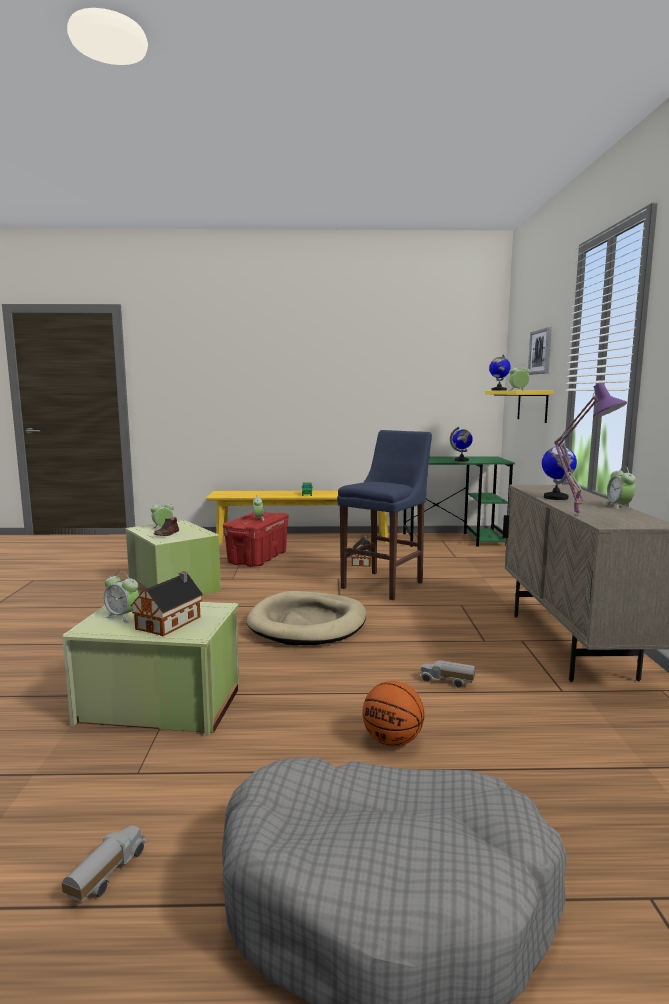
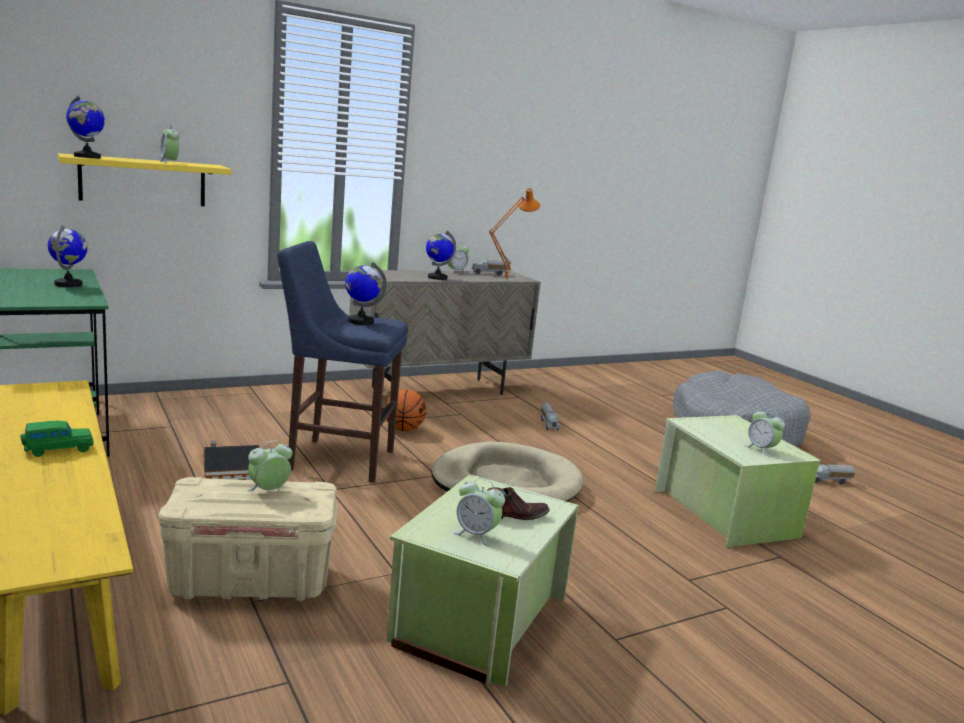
camera: 120 degrees left, 5 degrees up
(122, 616) = (761, 449): alarm clock -> alarm clock turned 150 degrees clockwise
(171, 622) = (735, 431): toy house -> none
(257, 558) = (249, 582): red storage box -> beige storage box
(381, 483) = (360, 321): none -> globe
(392, 740) = (639, 435): basketball -> basketball (403, 429)
(540, 352) = (164, 106): picture -> none
(579, 515) = (505, 280): purple table lamp -> orange table lamp
(626, 516) = (490, 274): none -> toy truck

